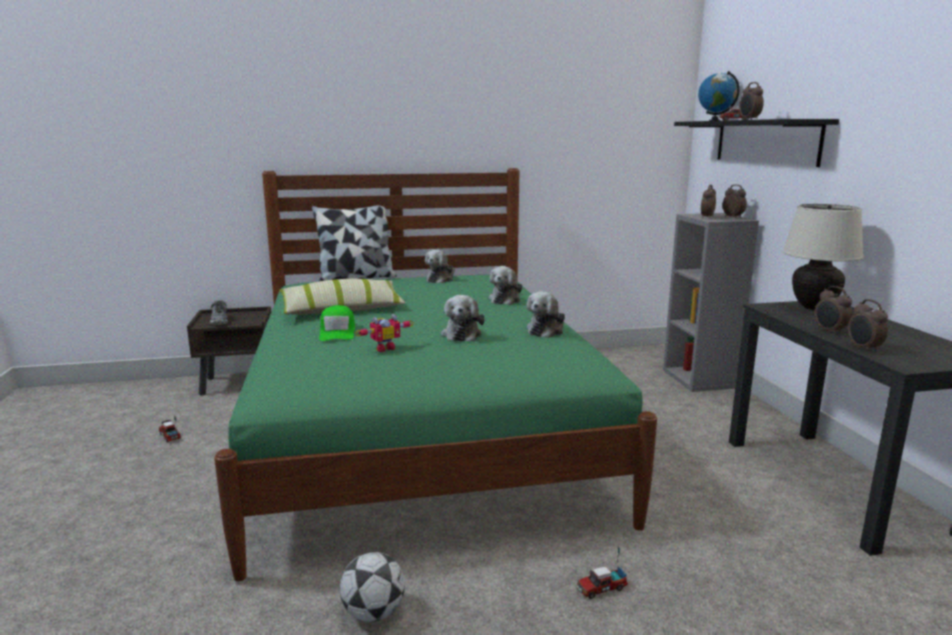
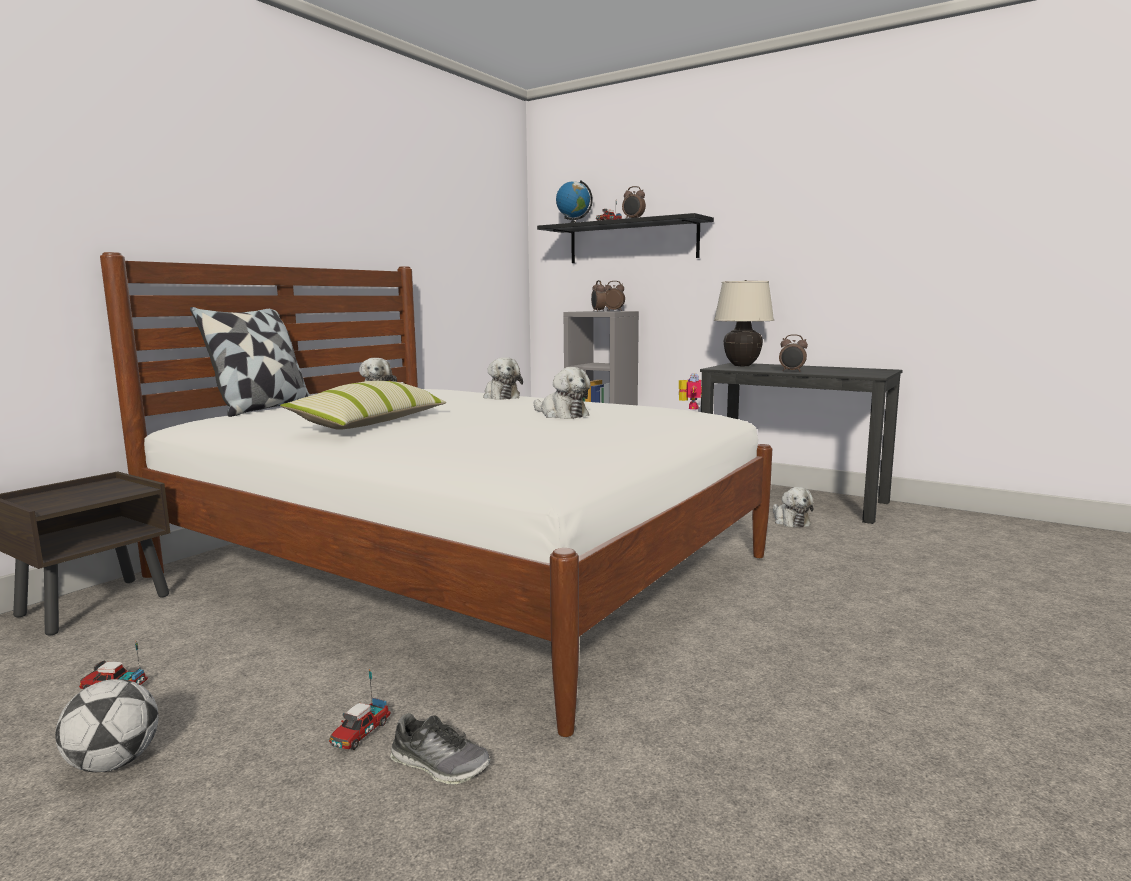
camera: 45 degrees left, 5 degrees down
(220, 320) = (65, 499): shoe -> shoe (440, 765)
(337, 332) = (441, 432): green cap -> none
(373, 613) = (725, 686): football -> football (114, 763)
(384, 348) = (535, 431): toy robot -> toy robot (689, 408)
(419, 433) = (461, 566): green bed -> white bed
(546, 330) = (610, 404): plush toy -> plush toy (790, 521)
(601, 589) = (810, 596): toy truck -> toy truck (360, 734)
(863, 349) = (833, 374): alarm clock -> none

